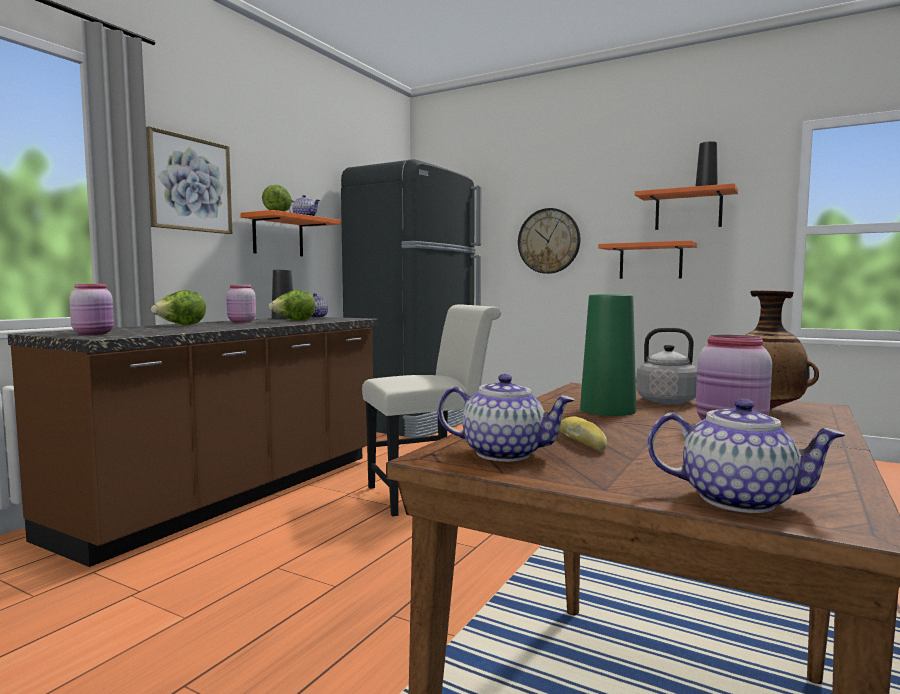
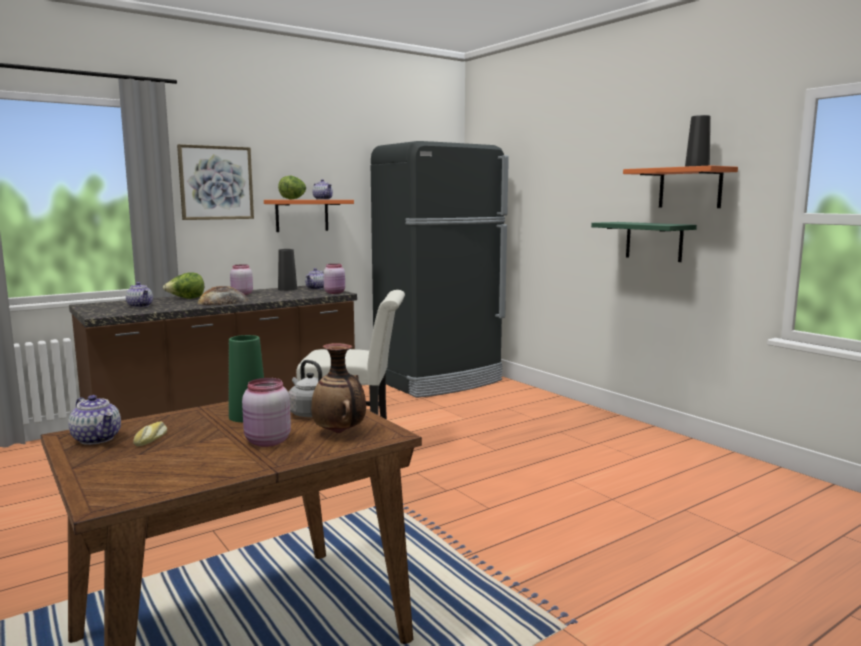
camera: 25 degrees right, 5 degrees up
(94, 333) = (107, 309): pink jar -> pink jar (335, 292)
(242, 325) = (223, 301): none -> bread
(293, 321) = (279, 295): lettuce -> none
(548, 241) = (568, 212): wall clock -> none
(650, 261) = (654, 241): orange shelf -> green shelf
(739, 499) = (102, 485): teapot -> teapot (140, 306)

